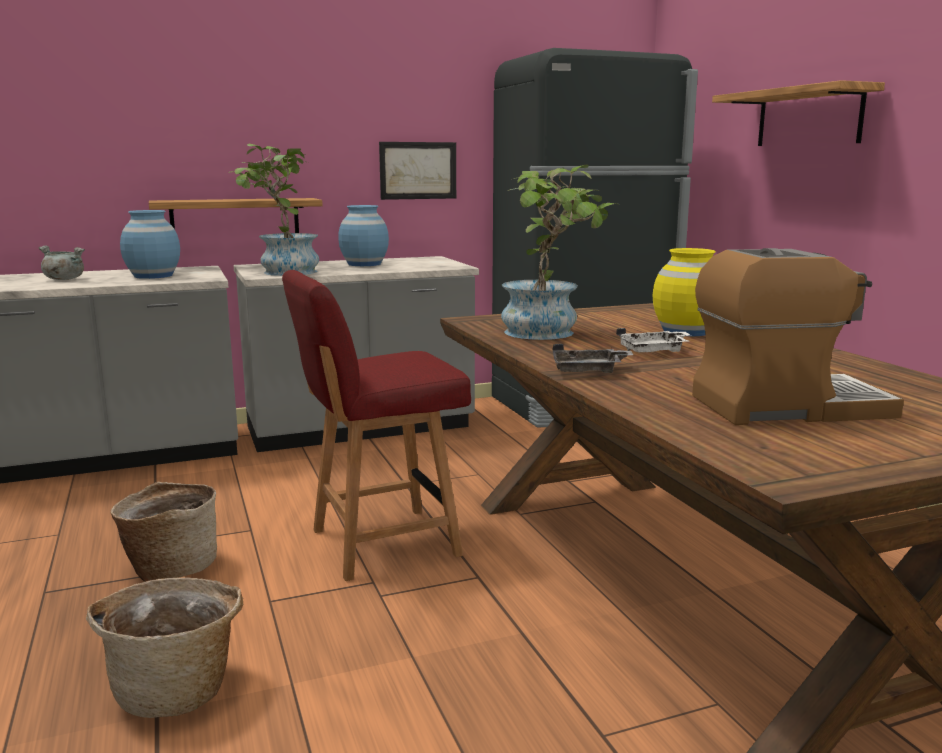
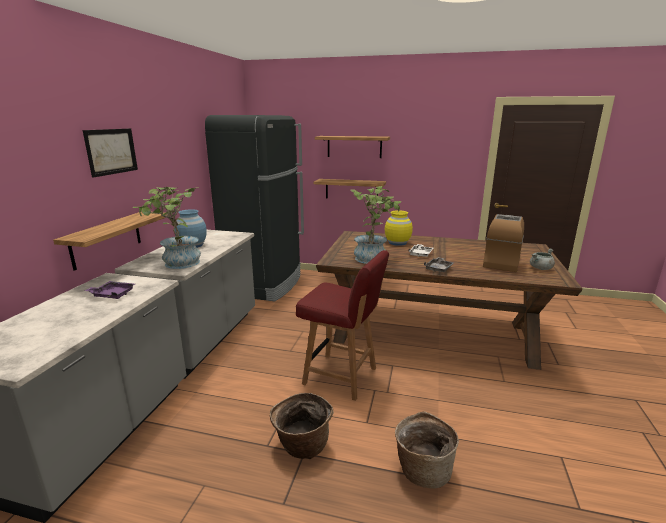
camera: 55 degrees left, 5 degrees up
(63, 279) = (55, 323): grey cooking pot -> grey cooking pot (540, 268)
(153, 276) = (112, 295): blue vase -> purple tray
(381, 543) = (342, 376): red chair -> red chair turned 75 degrees counterclockwise
(418, 170) = (183, 182): picture -> picture (111, 151)
(794, 227) = (351, 189): none -> shelf

